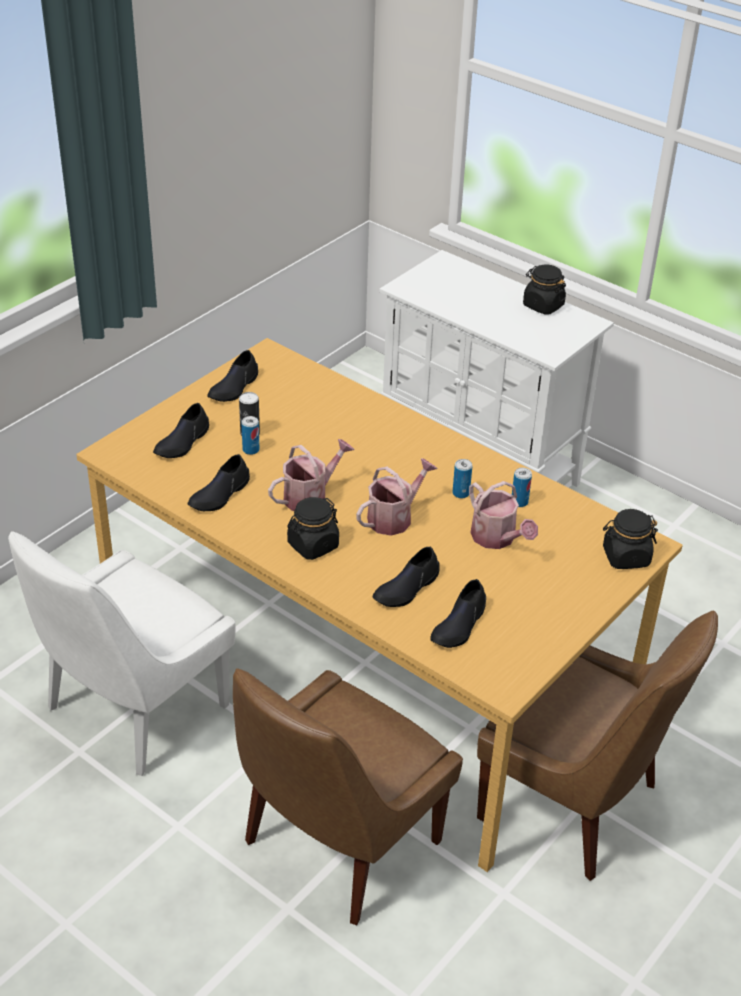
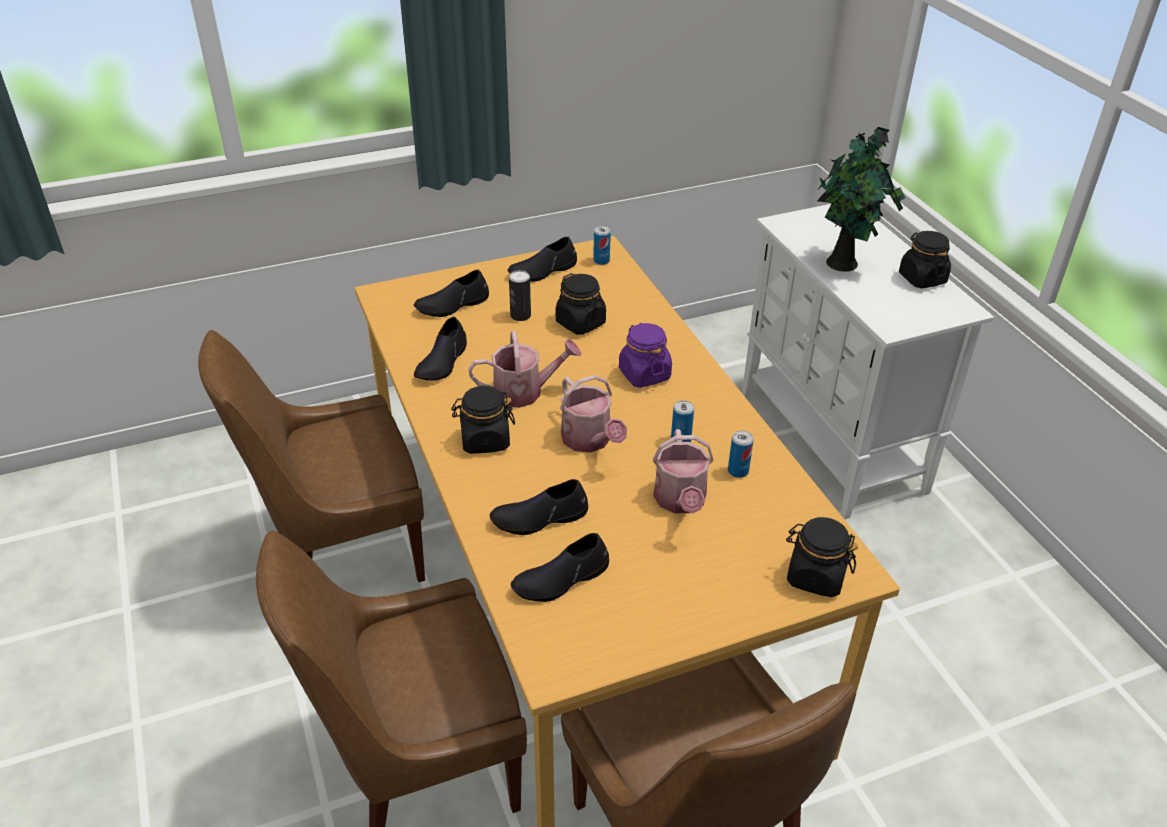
camera: 30 degrees right, 0 degrees up
(132, 710) = (341, 551): white chair -> brown chair
(219, 495) = (442, 362): black shoe -> black shoe turned 45 degrees counterclockwise
(251, 450) = (508, 331): can -> can (601, 261)
(306, 424) = (581, 323): none -> black jar
(392, 450) = (644, 374): none -> purple jar
(394, 517) = (589, 441): watering can -> watering can turned 75 degrees clockwise
(478, 310) = (844, 264): none -> potted plant

